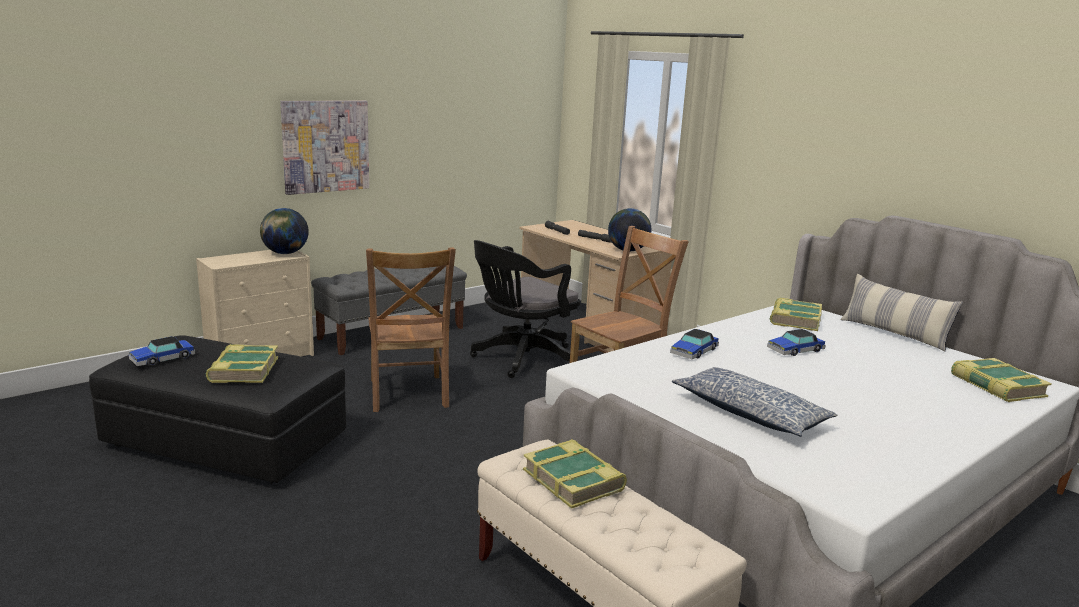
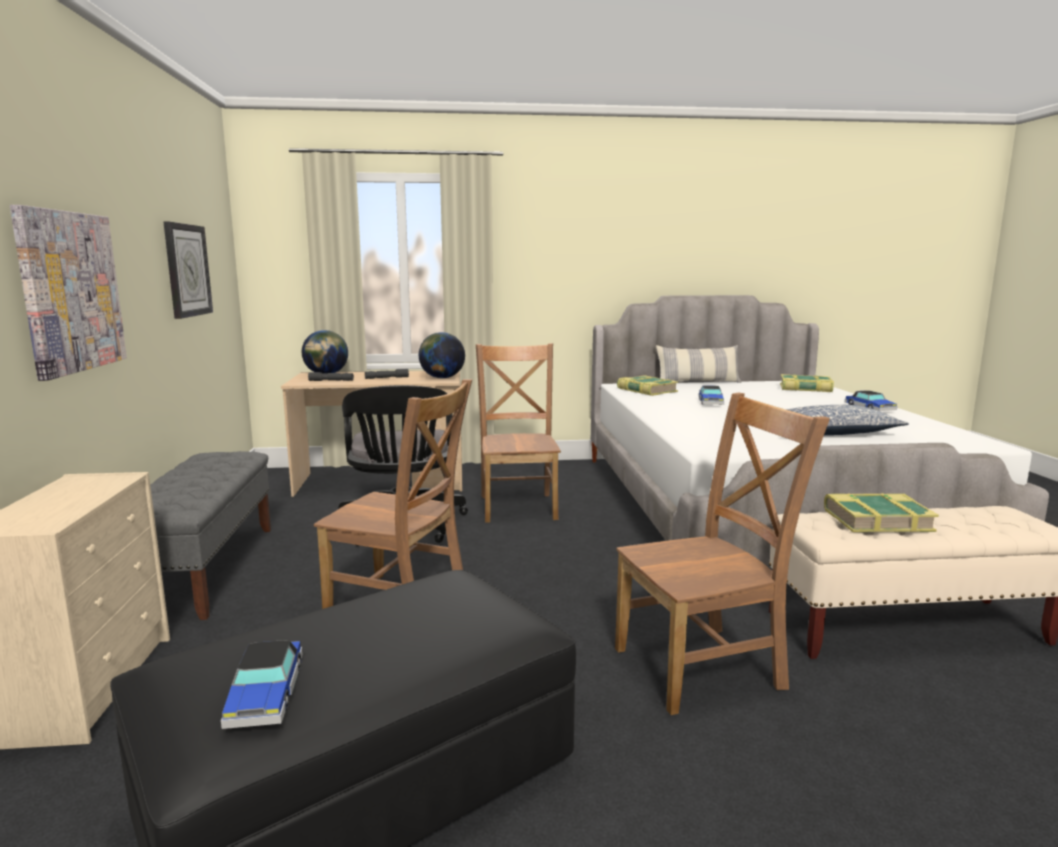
camera: 55 degrees left, 5 degrees down
(243, 370) = (425, 627): book -> none
(285, 253) = (97, 481): globe -> globe (326, 374)
(425, 514) = (704, 667): none -> brown chair
(471, 130) = (187, 270): none -> wall clock
(694, 351) = (691, 420): toy car -> toy car (869, 408)

